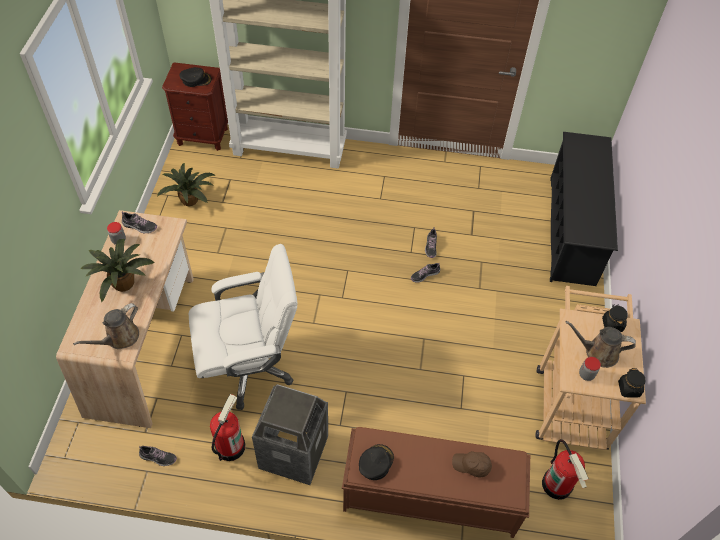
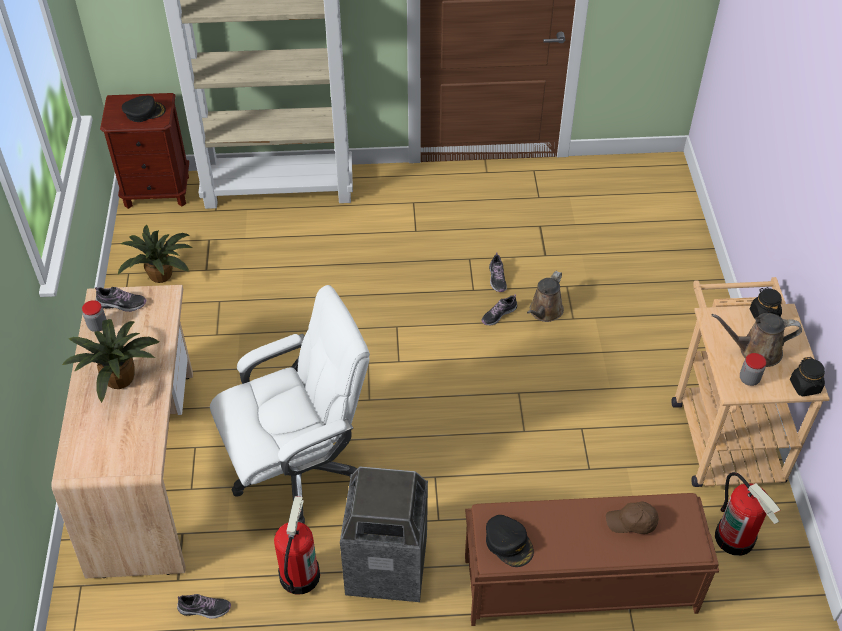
camera: 10 degrees left, 5 degrees down
(119, 338) = (133, 447): brown watering can -> brown watering can (544, 312)
(375, 463) = (509, 543): black cap -> black cap turned 120 degrees clockwise
(572, 230) = (670, 228): black shoe rack -> none

